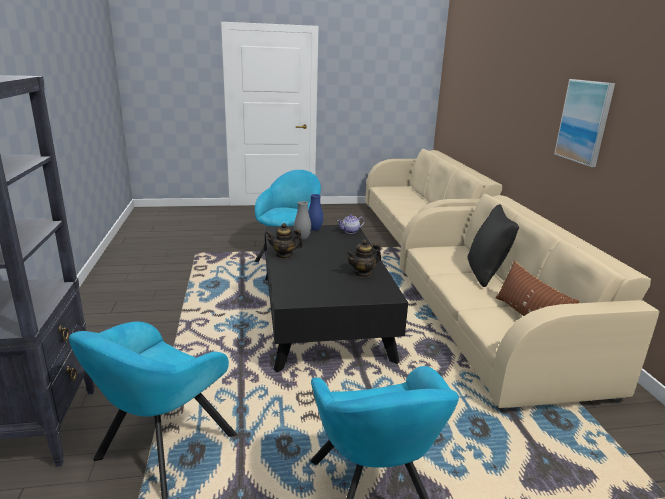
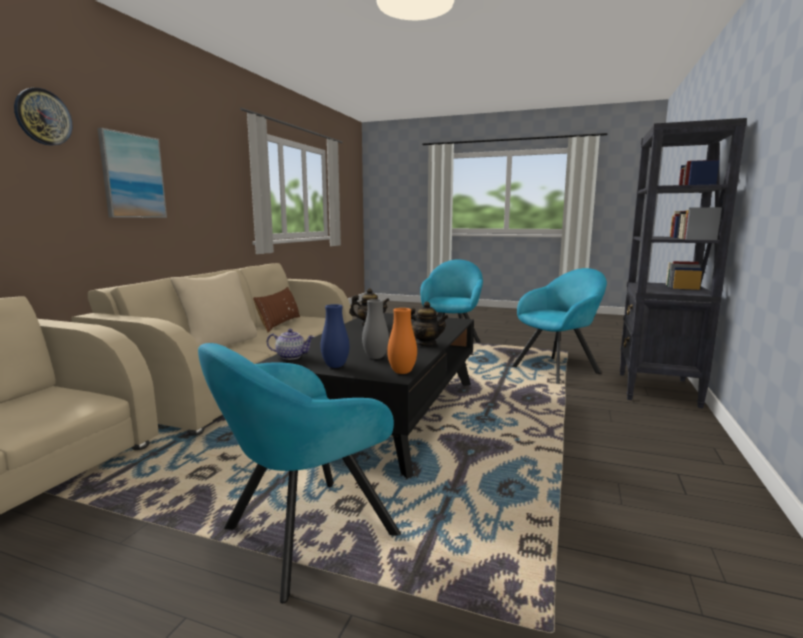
camera: 150 degrees left, 10 degrees down
(274, 231) = (402, 372): none -> orange vase
(486, 273) = (220, 344): black pillow -> beige pillow
(548, 76) = (43, 117): none -> wall clock

